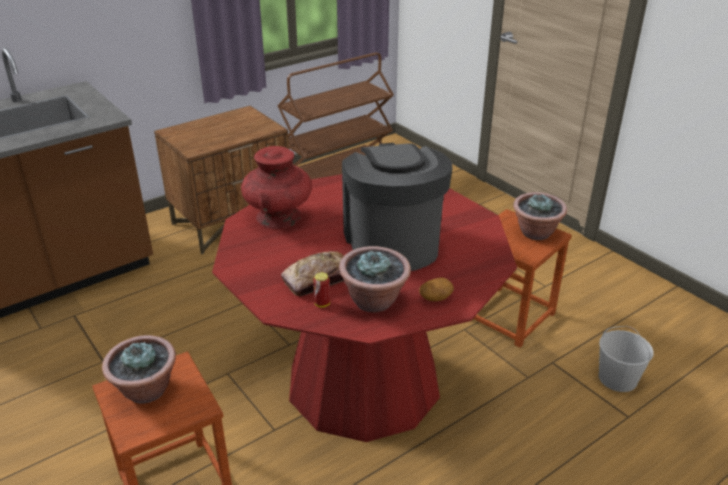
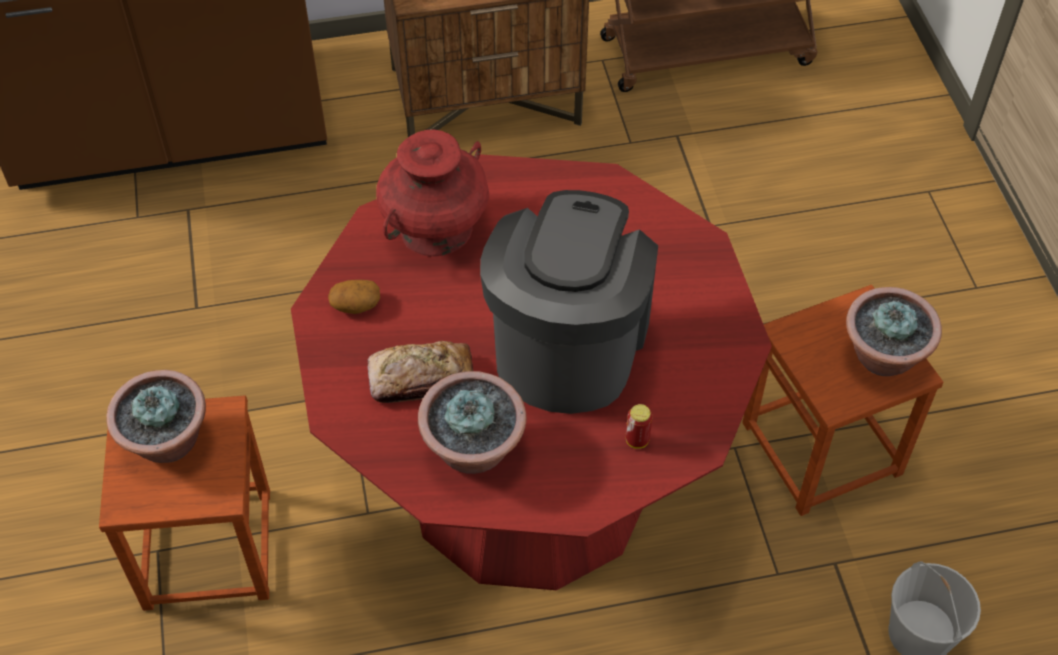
camera: 25 degrees right, 20 degrees up
(322, 304) = (401, 428): can -> can (637, 440)
(435, 297) = (562, 478): potato -> potato (355, 305)

